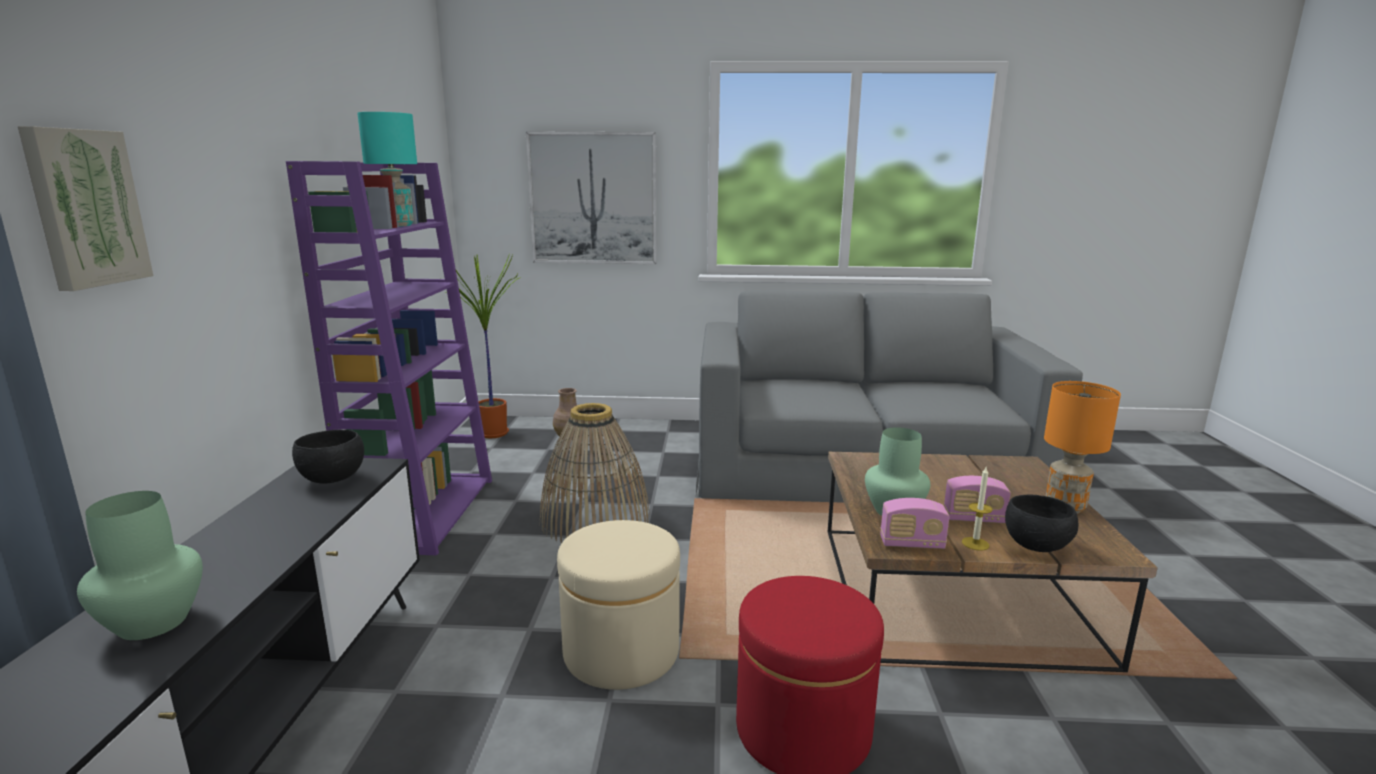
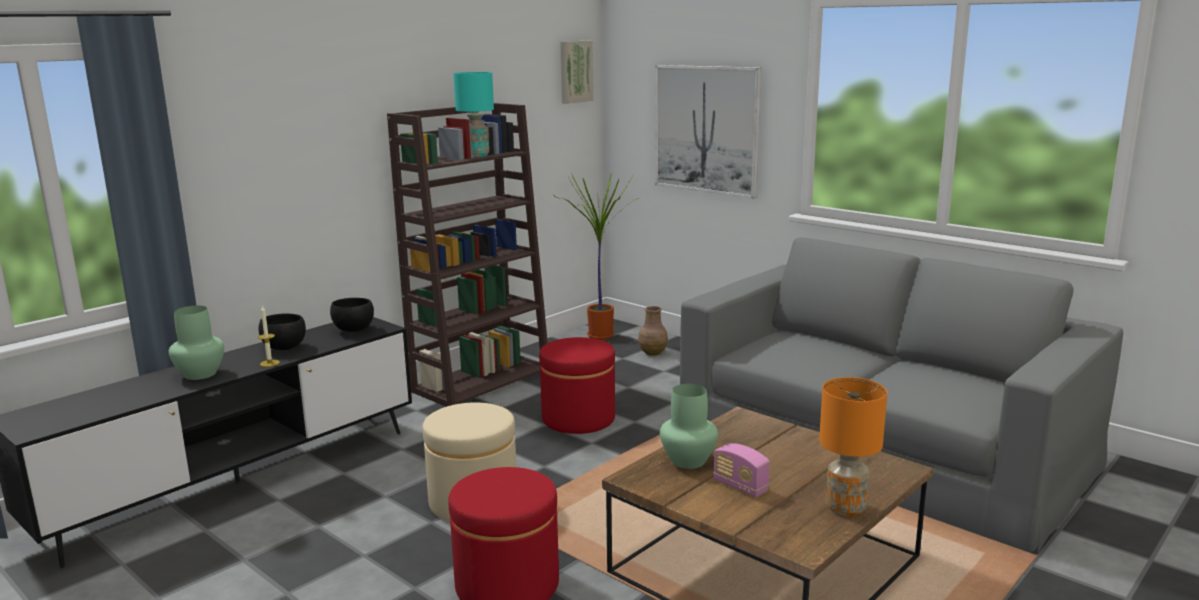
camera: 40 degrees right, 0 degrees up
(85, 208) = (236, 153): picture -> picture (575, 71)
(424, 512) = (481, 380): purple bookcase -> brown bookcase
(595, 519) = (578, 419): basket -> red ottoman
(912, 544) = (651, 483): radio -> none
(975, 543) = (699, 500): candle -> candle (269, 363)
(1037, 546) = (745, 520): black bowl -> black bowl (285, 348)

